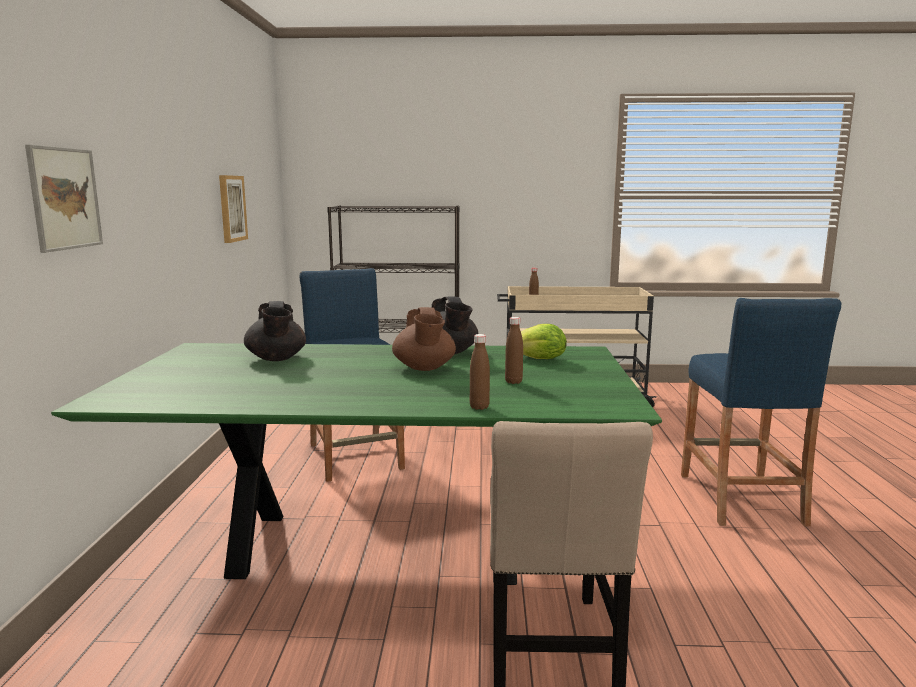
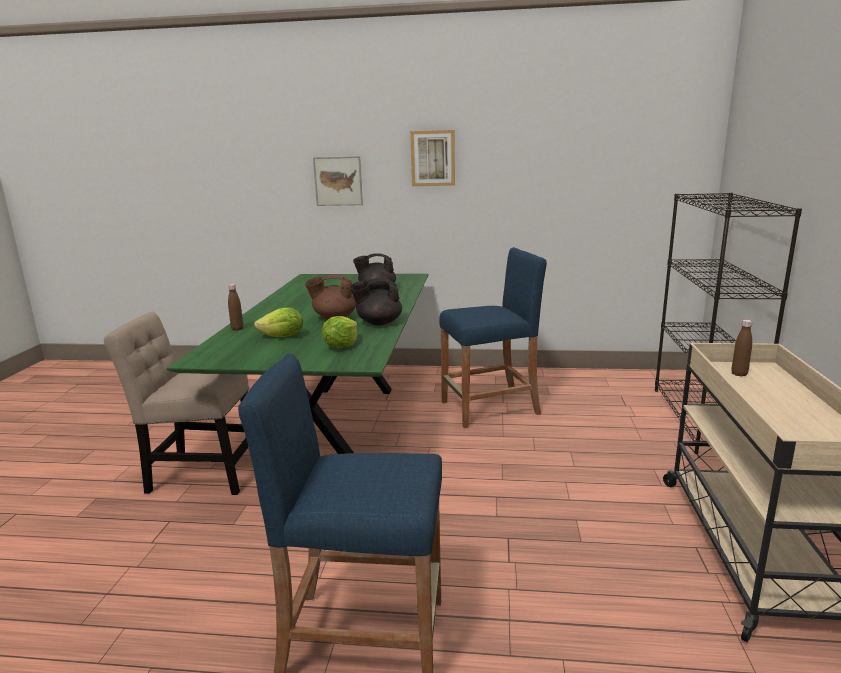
camera: 95 degrees right, 5 degrees up
(231, 208) = (557, 188): picture -> picture (433, 158)
(513, 382) = (283, 337): brown bottle -> lettuce

